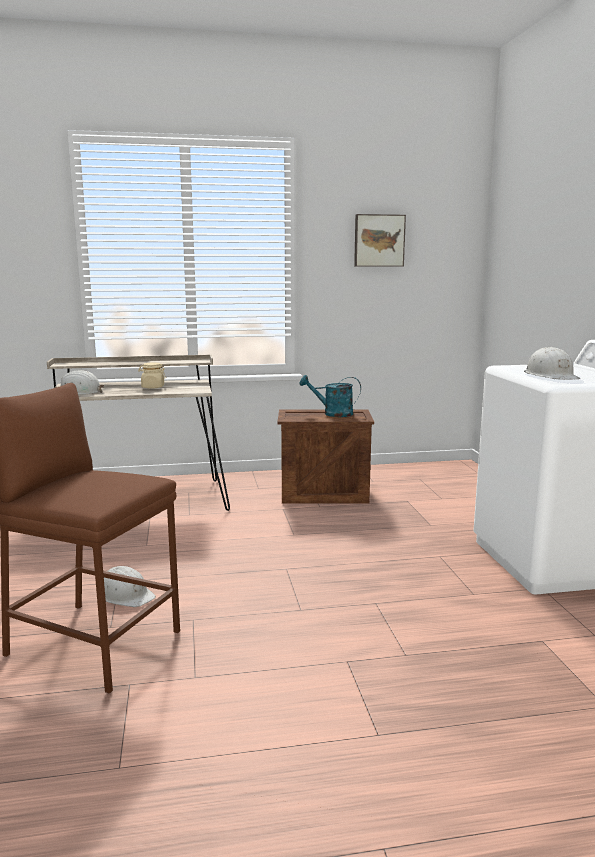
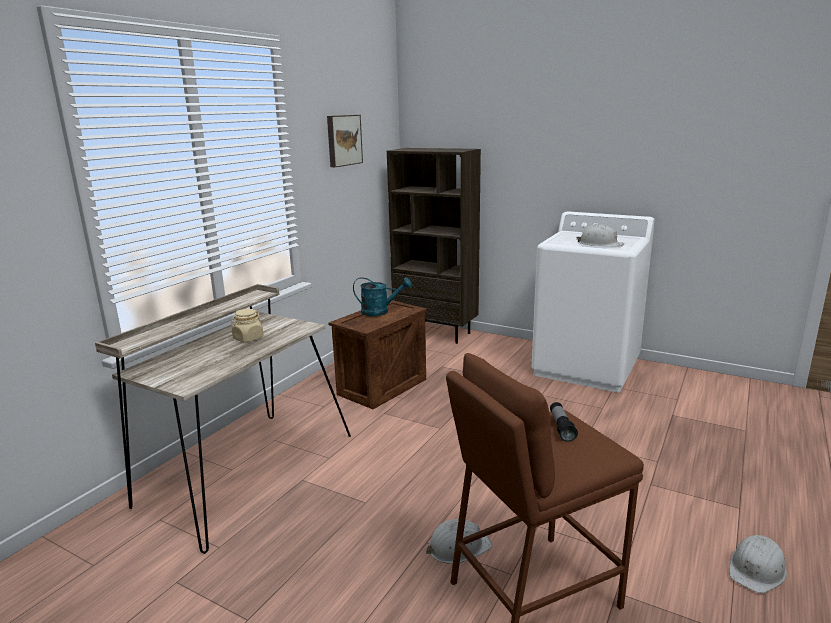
camera: 50 degrees left, 5 degrees up
(78, 392) = (193, 373): white hard hat -> white hard hat (757, 569)
(121, 481) = (561, 427): none -> flashlight
(332, 413) = (380, 312): turquoise watering can -> turquoise watering can turned 135 degrees counterclockwise
(470, 478) = (436, 333): none -> brown bookcase

